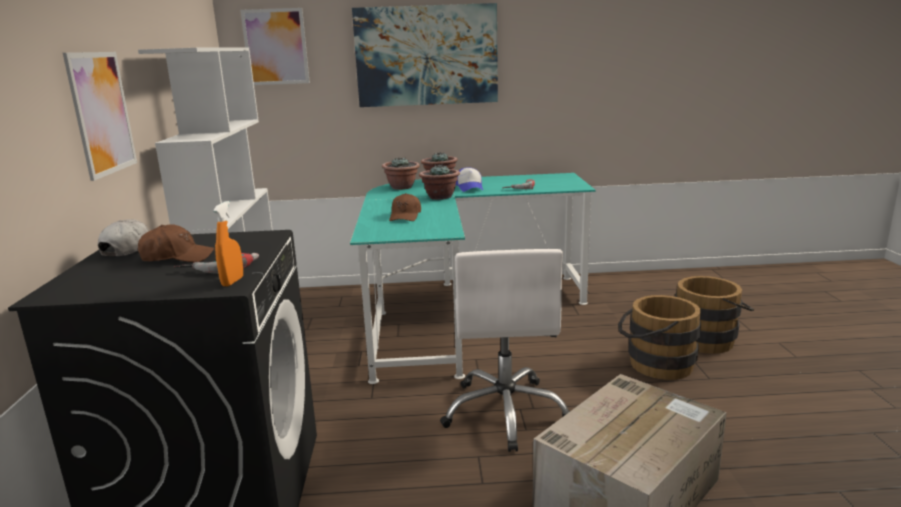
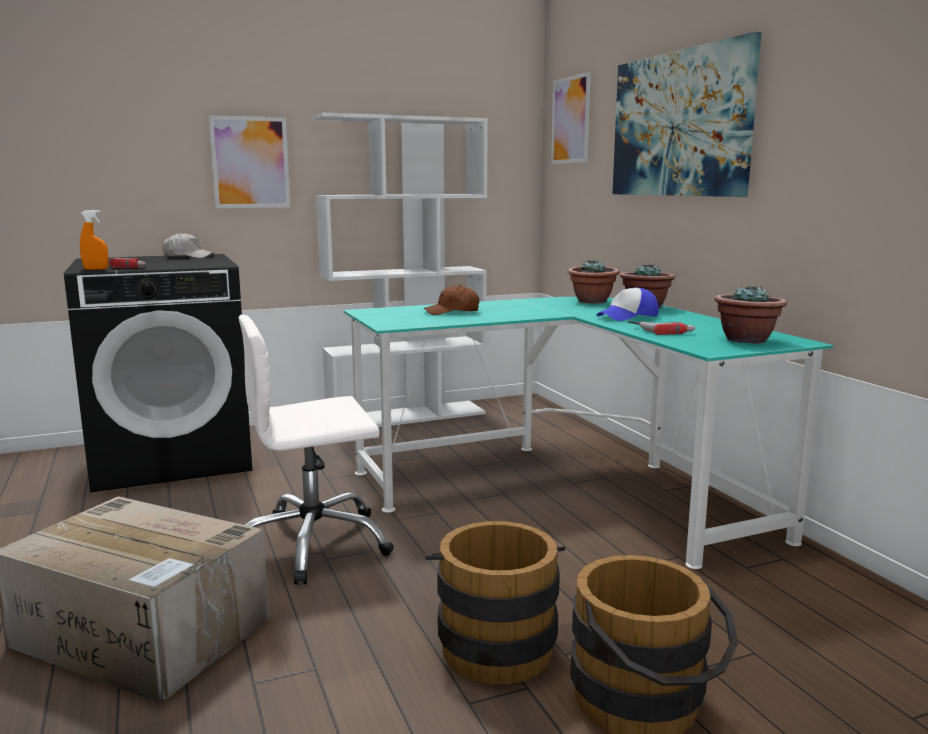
camera: 70 degrees right, 5 degrees down
(177, 257) = (163, 261): brown cap -> none
(440, 197) = (556, 313): potted plant -> potted plant (746, 340)

